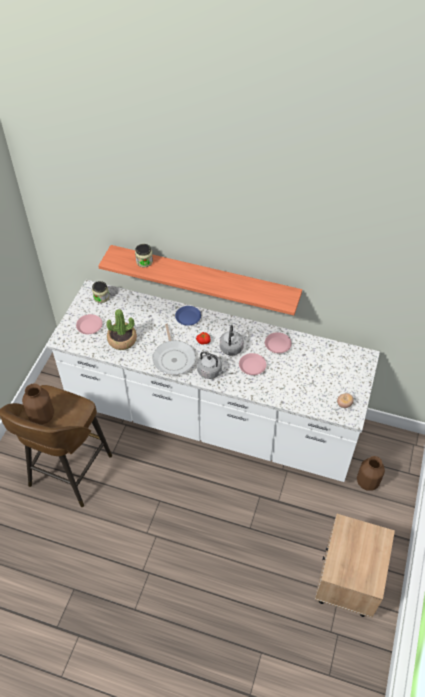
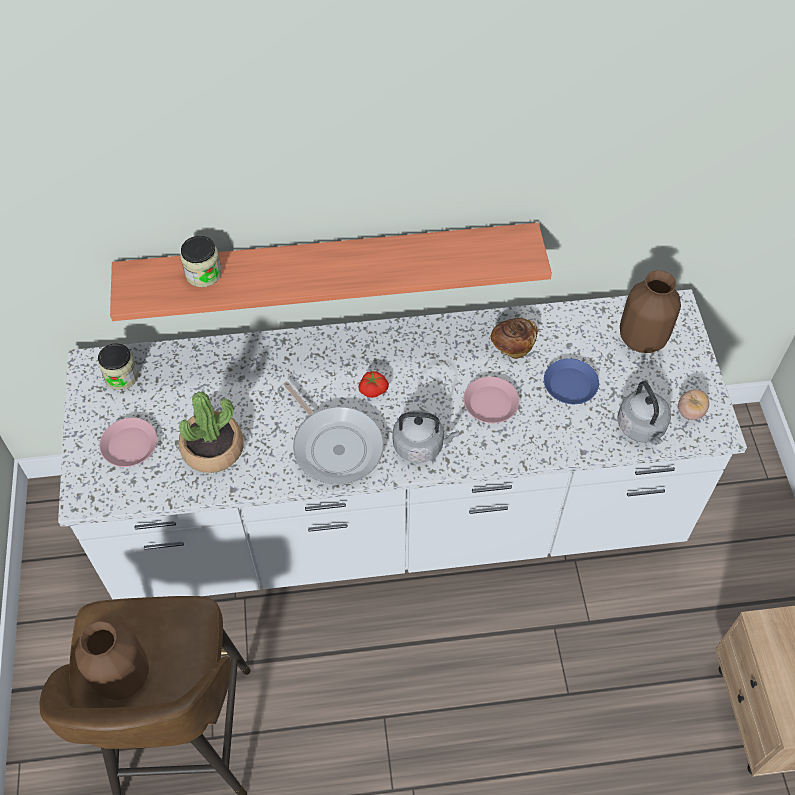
camera: 25 degrees left, 5 degrees up
(188, 317) = (318, 353): blue plate -> blue plate (570, 385)
(231, 349) = (433, 386): grey kettle -> grey kettle (642, 428)
(277, 345) = (512, 344): pink plate -> bread
(367, 482) = (714, 523): brown vase -> brown vase (643, 338)

